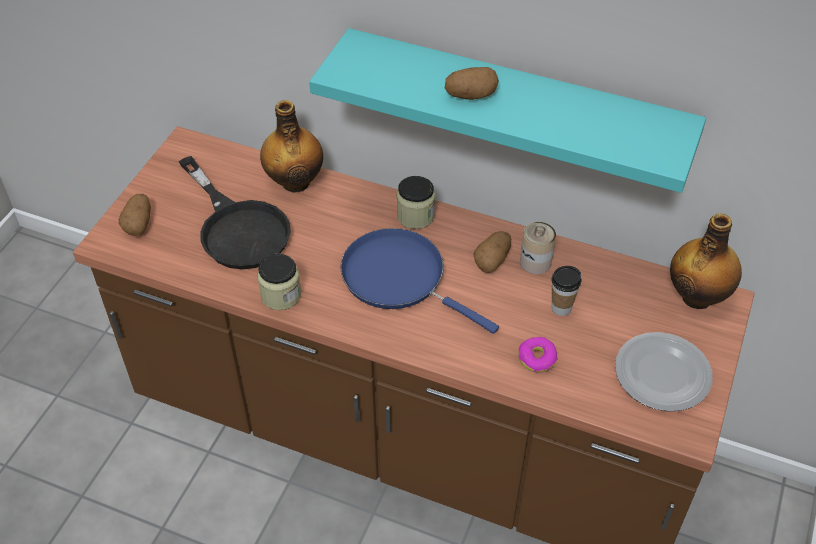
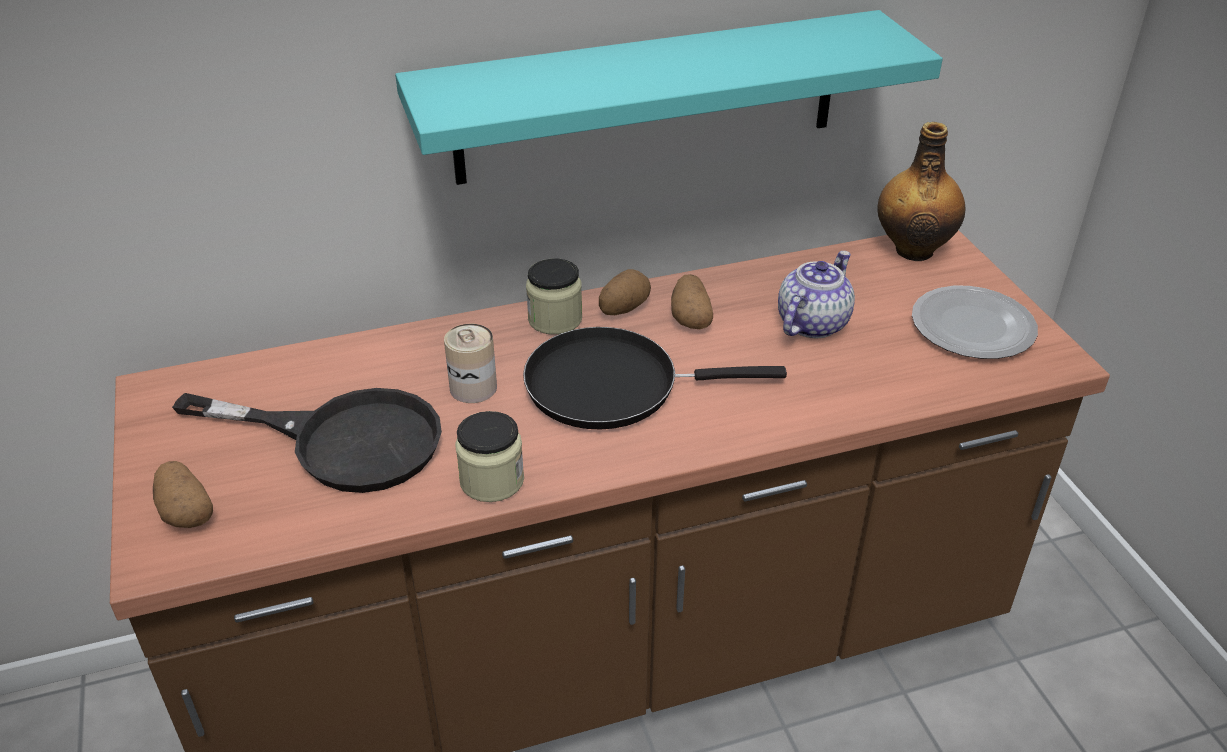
camera: 40 degrees left, 10 degrees down
(295, 181) = (363, 356): bottle -> none
(399, 278) = (613, 385): blue frying pan -> black frying pan
(471, 95) = (634, 74): potato -> potato (623, 308)
(535, 262) = (734, 297): can -> can (473, 388)
(536, 359) = (850, 379): donut -> none
(561, 308) = (812, 323): cup -> teapot

